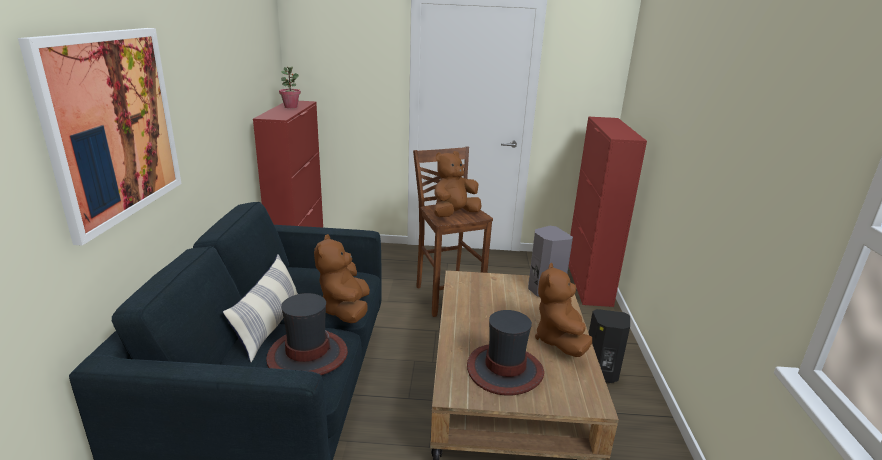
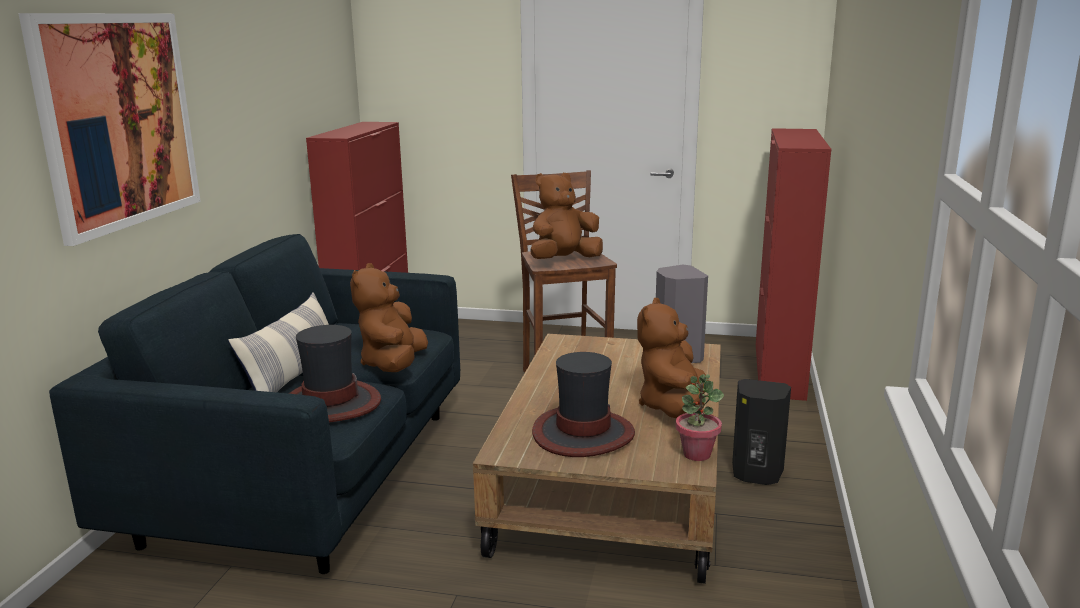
camera: 10 degrees right, 5 degrees down
(291, 107) = (361, 127): potted plant -> potted plant (696, 454)

